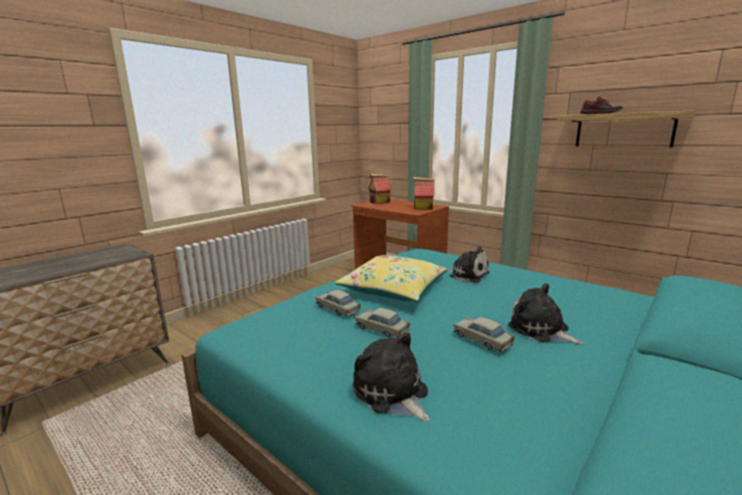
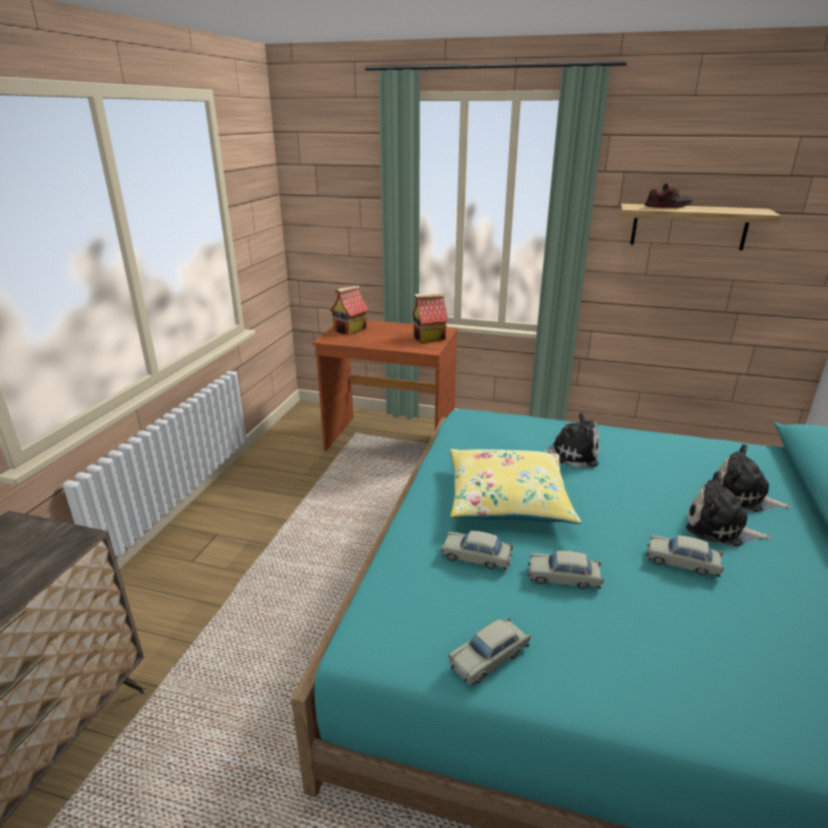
camera: 25 degrees left, 10 degrees up
(285, 353) = (489, 657): none -> beige toy car
(392, 393) = (669, 676): plush toy -> plush toy (743, 496)

